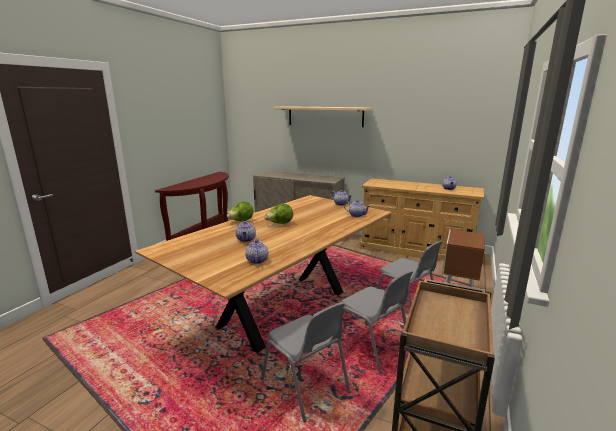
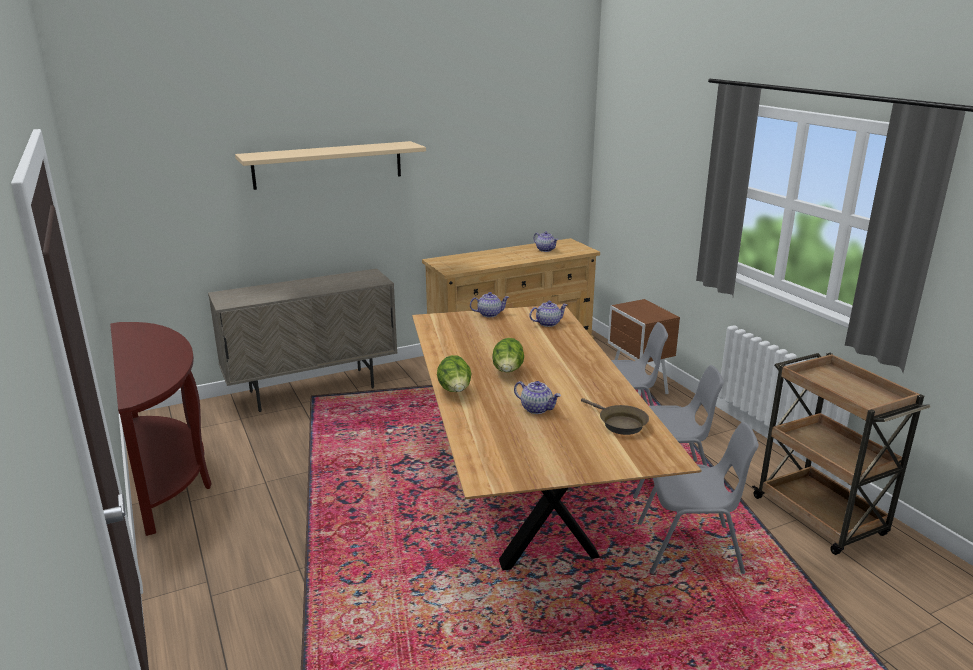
camera: 50 degrees left, 5 degrees up
(256, 260) = (619, 423): teapot -> brown frying pan

